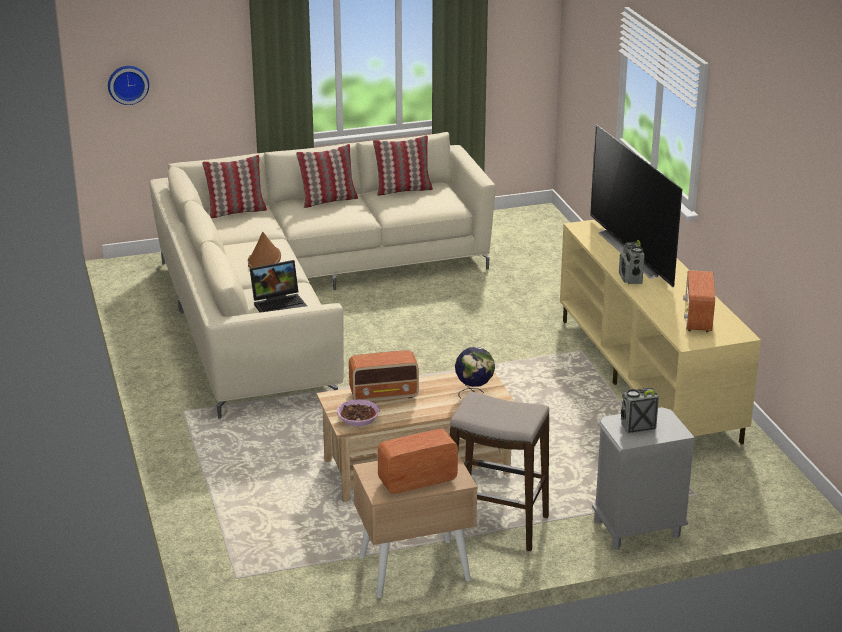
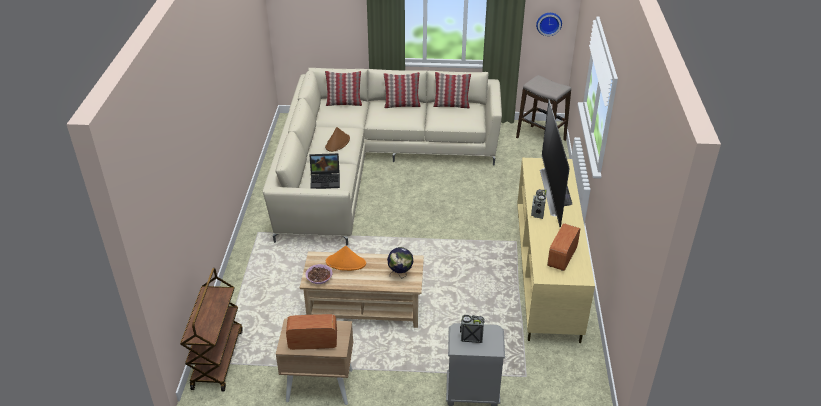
camera: 20 degrees right, 10 degrees up
(128, 84) = (292, 15): wall clock -> wall clock (549, 23)
(233, 573) = (217, 358): none -> brown cart
(384, 395) = (346, 263): radio -> orange hat
(496, 525) = (387, 365): stool -> stool (541, 139)

